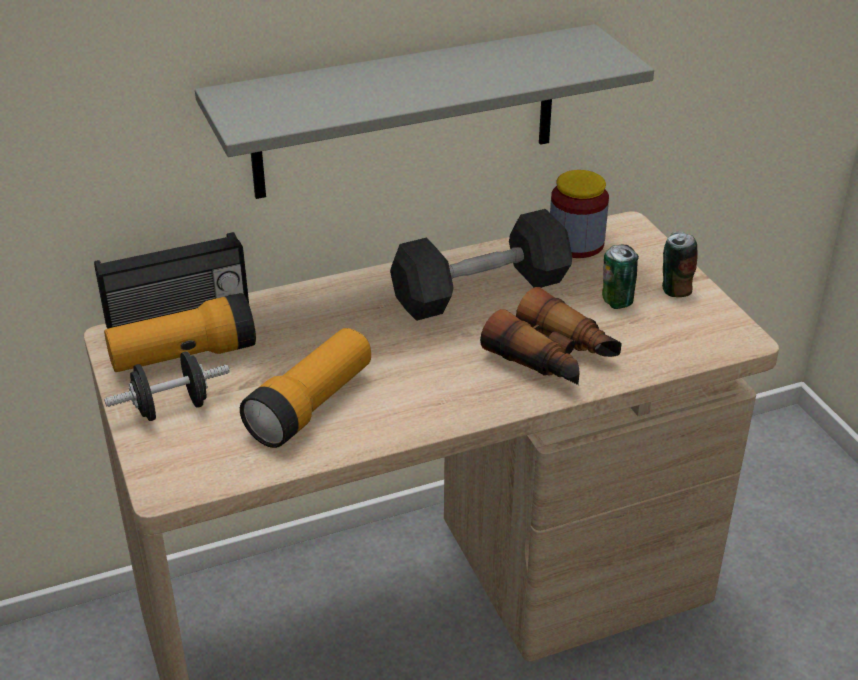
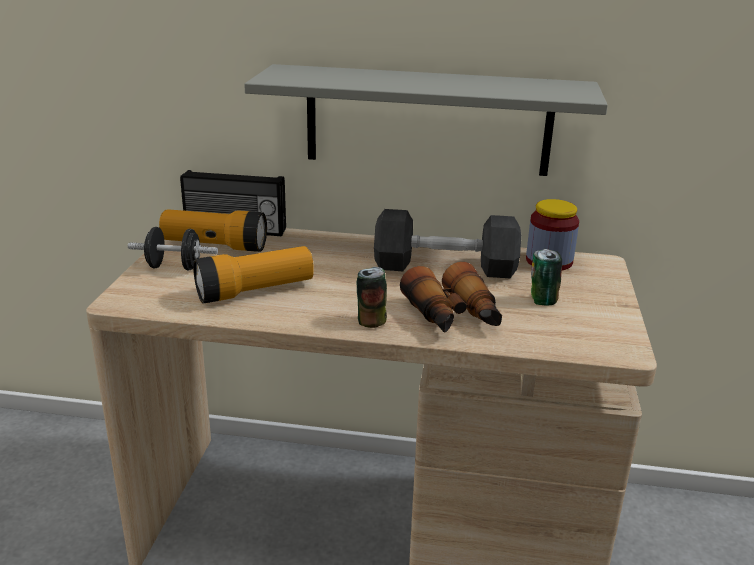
camera: 30 degrees right, 10 degrees down
(675, 289) = (600, 307): can -> can (371, 321)

